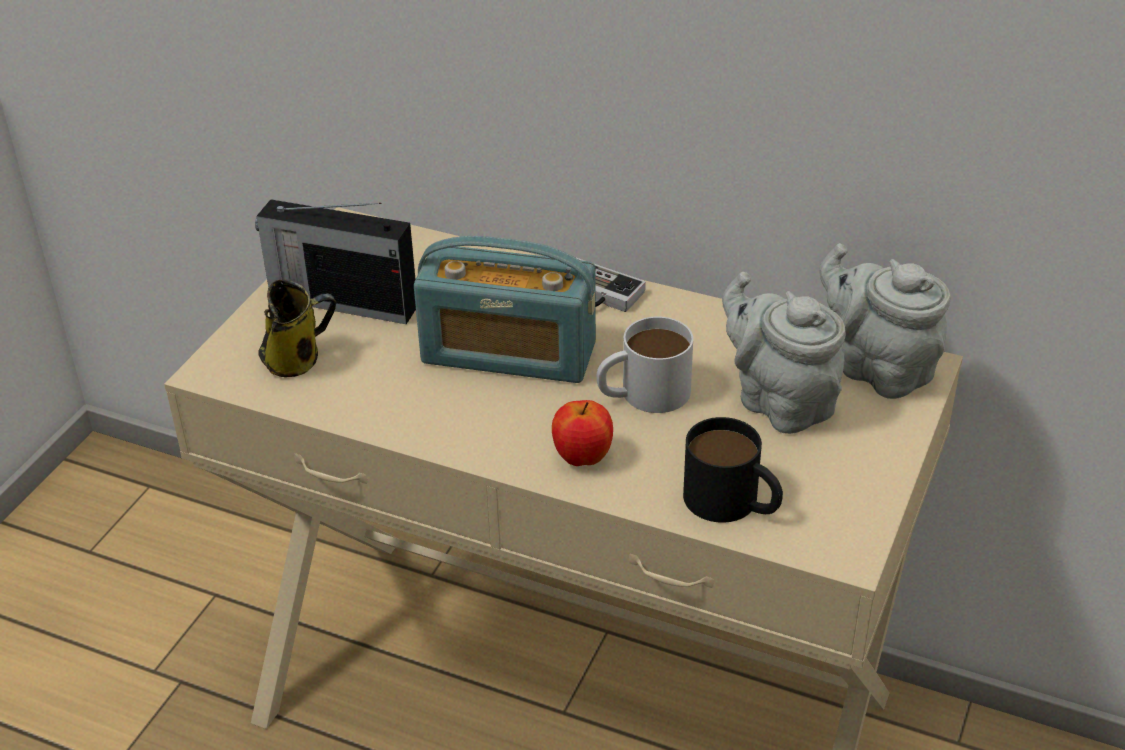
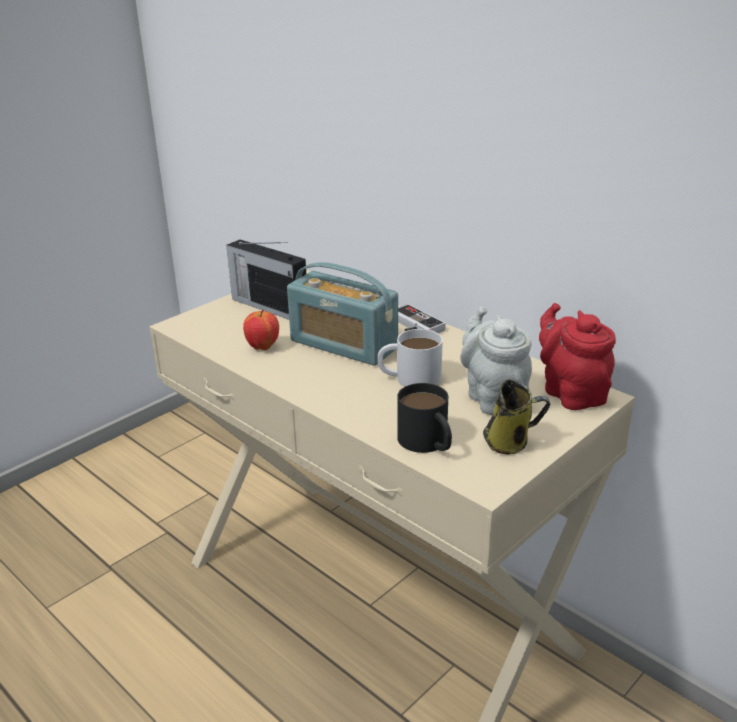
camera: 20 degrees right, 10 degrees down
(296, 359) = (224, 327): mug -> mug (509, 442)
(582, 458) = (350, 402): apple -> apple (263, 347)
(878, 369) = (571, 393): grey teapot -> red teapot

